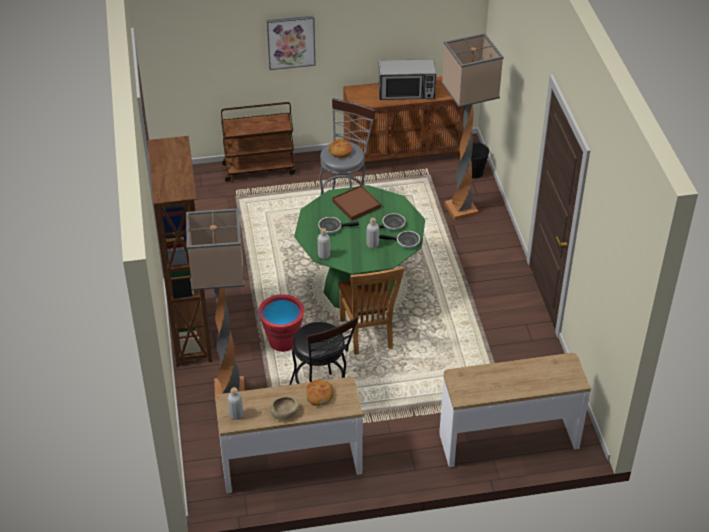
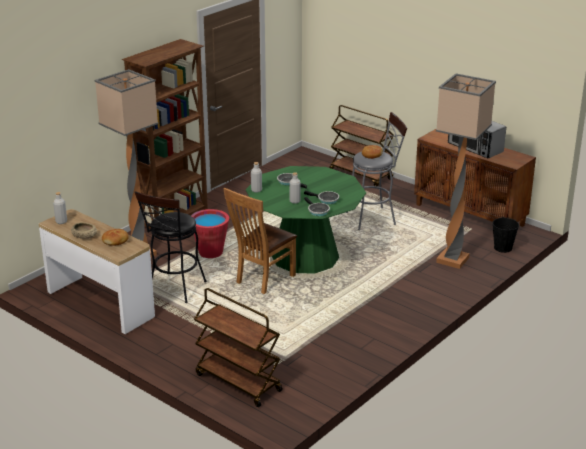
camera: 50 degrees right, 15 degrees down
(291, 42) = (404, 67): picture -> none
(356, 204) = (326, 180): brown tray -> none
(508, 440) = (237, 382): console table -> brown cart

